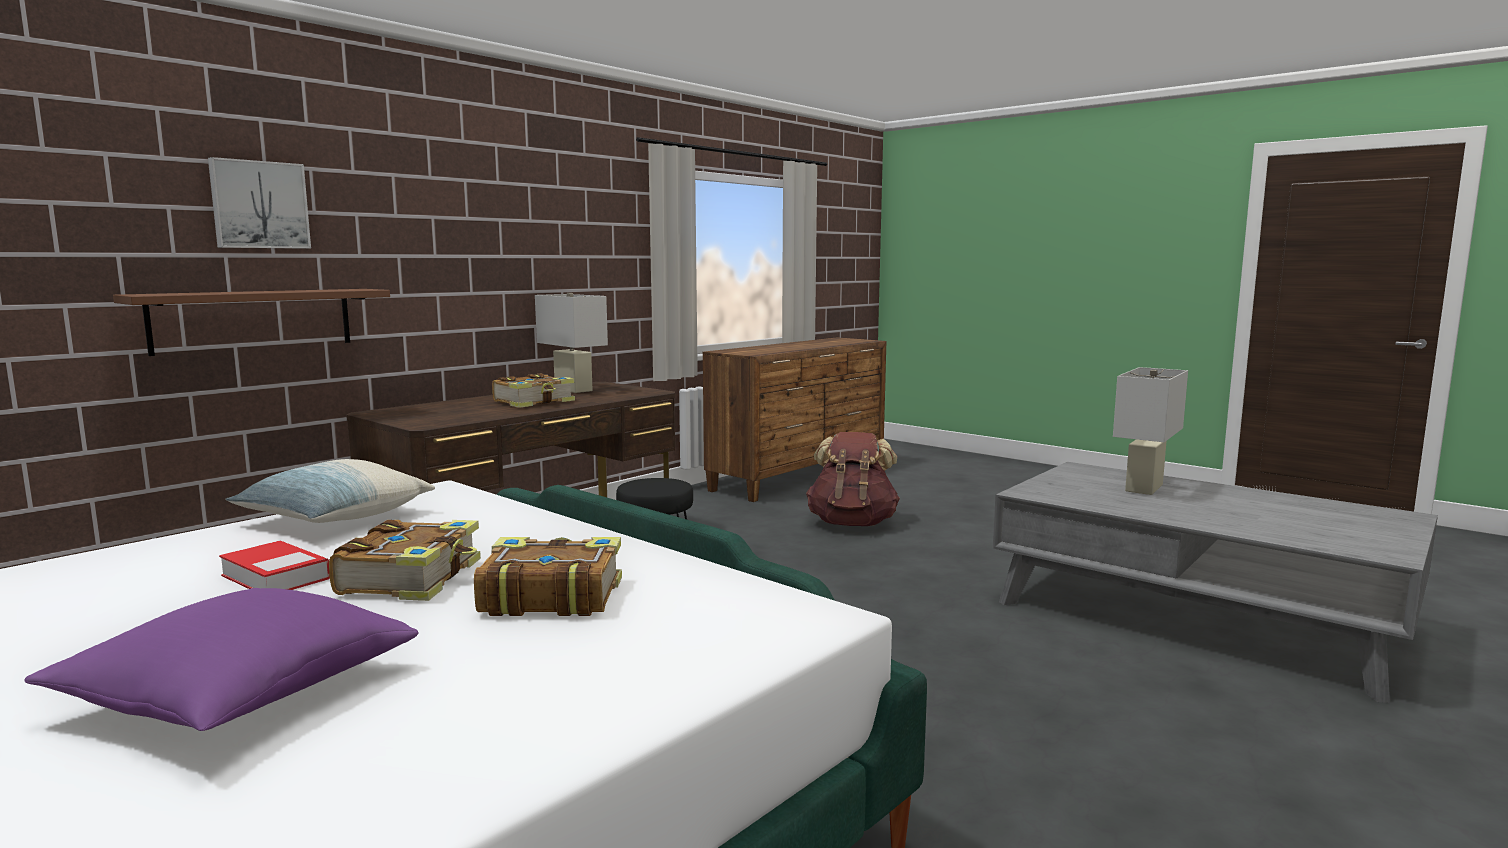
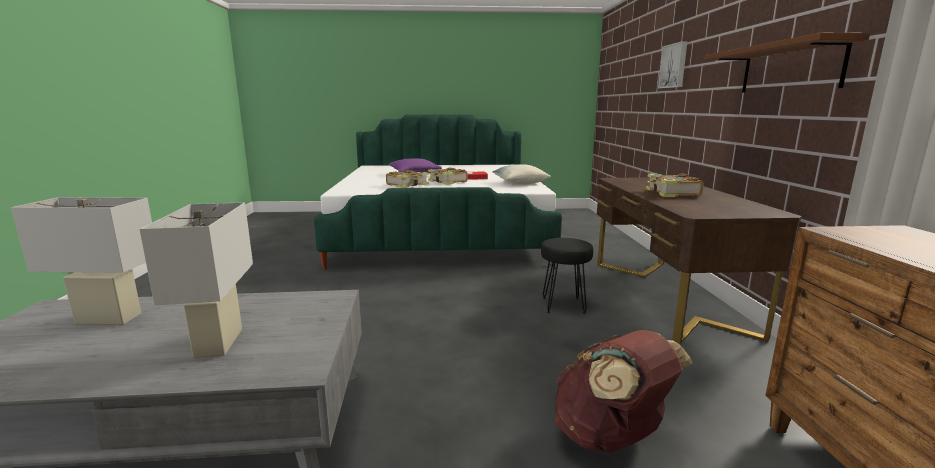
camera: 135 degrees right, 5 degrees up
(253, 320) = (664, 123): brown shelf -> brown shelf (789, 68)
(573, 390) = (734, 204): white table lamp -> white table lamp (108, 319)

